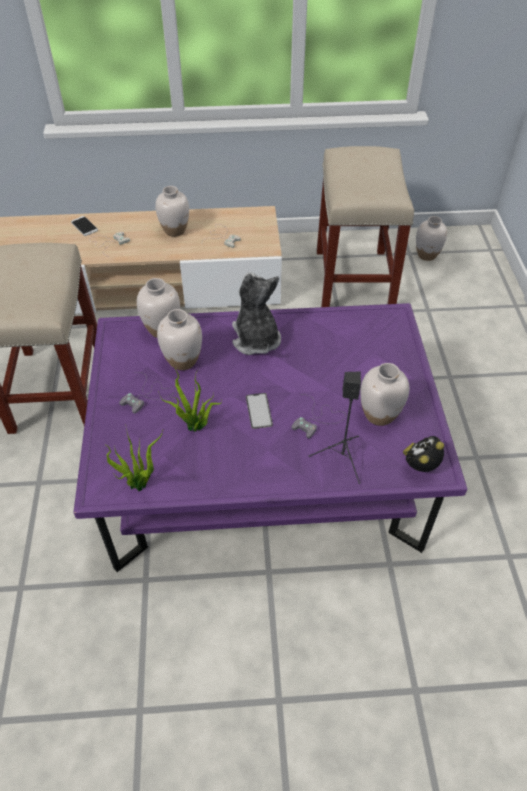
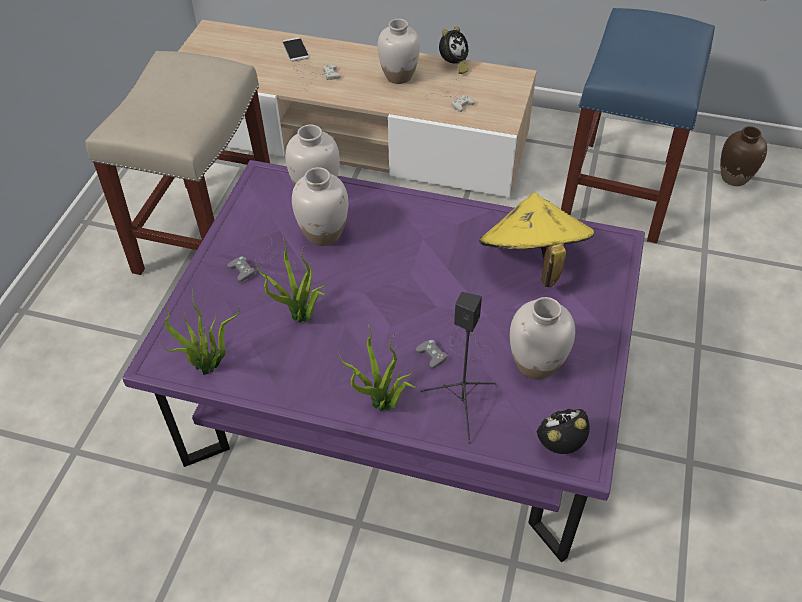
camera: 20 degrees right, 0 degrees up
(212, 214) = (453, 65): none -> alarm clock
(255, 339) = (423, 229): plush toy -> none
(259, 411) = (386, 318): phone -> none
(285, 475) = (382, 405): none -> potted plant
(344, 343) = (532, 261): none -> yellow hat
(353, 279) = (618, 188): beige stool -> blue stool
(427, 255) = (734, 178): white vase -> brown vase

